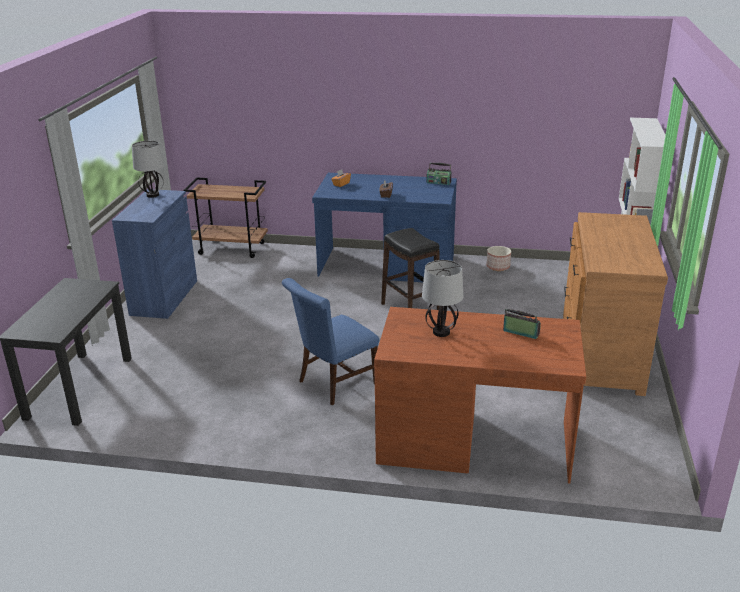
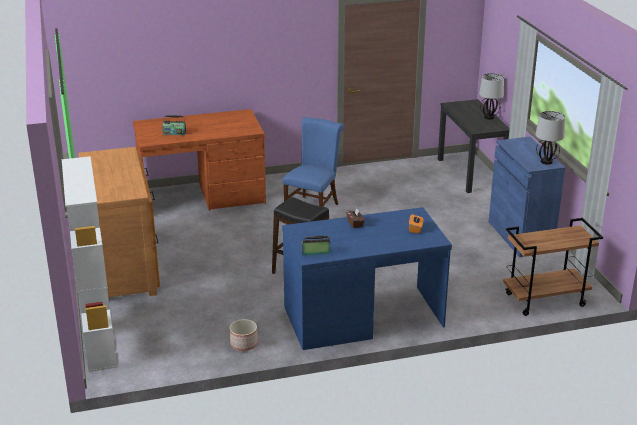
camera: 155 degrees right, 0 degrees up
(441, 332) = (222, 125): table lamp -> table lamp (489, 117)

